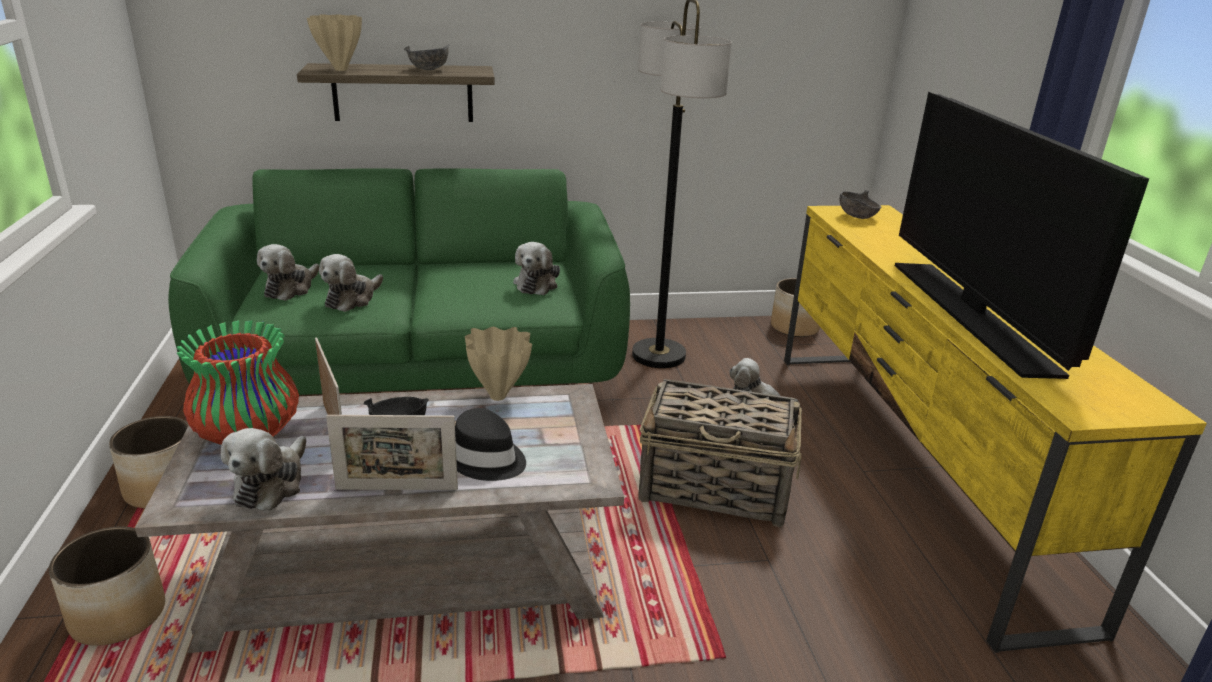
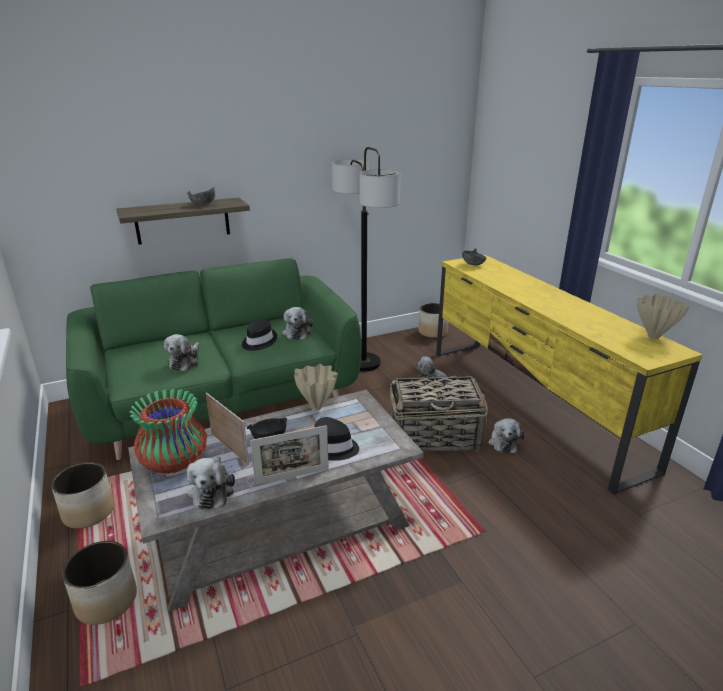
camera: 15 degrees left, 0 degrees up
(290, 288) = (139, 361): plush toy -> plush toy (503, 442)
(340, 69) = (145, 211): beige vase -> beige vase (652, 337)
(471, 288) = (258, 341): none -> black hat
(972, 316) = (566, 315): television -> none

